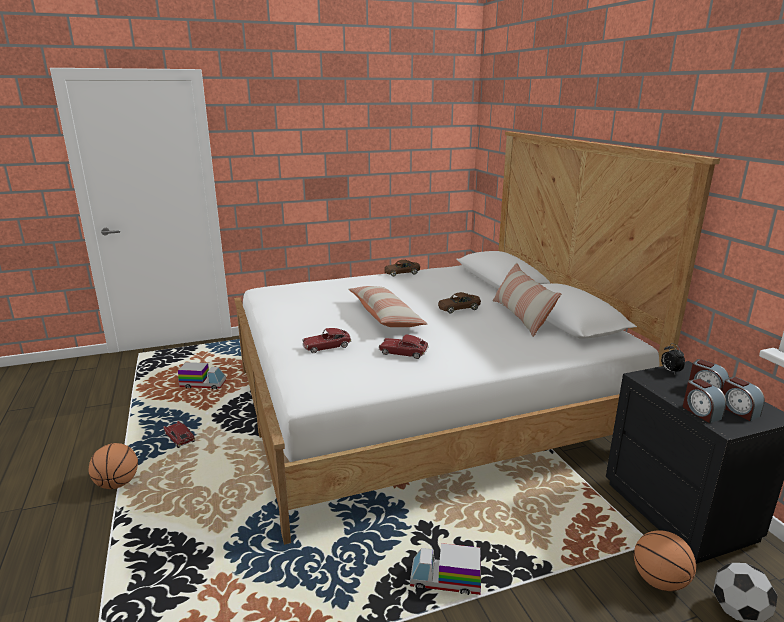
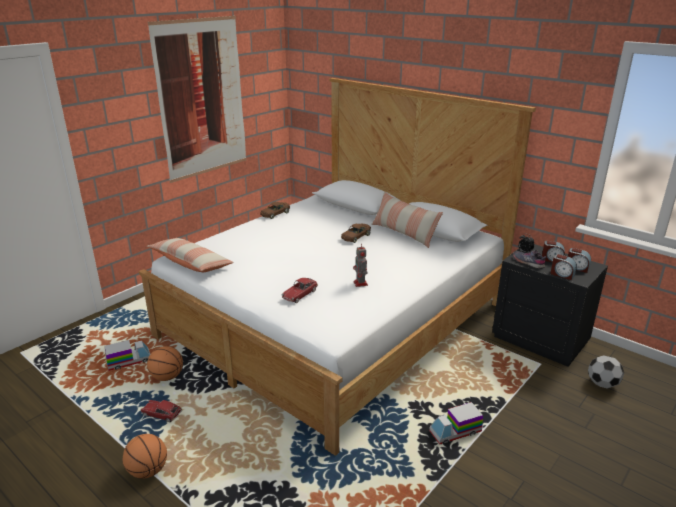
camera: 30 degrees left, 5 degrees up
(363, 144) = (202, 99): none -> picture
(385, 316) = (312, 257): pillow -> pillow (191, 263)
(403, 353) = (360, 284): toy car -> toy robot
(659, 581) = (559, 383): basketball -> basketball (167, 377)
(661, 385) = (528, 262): none -> grey shoe

